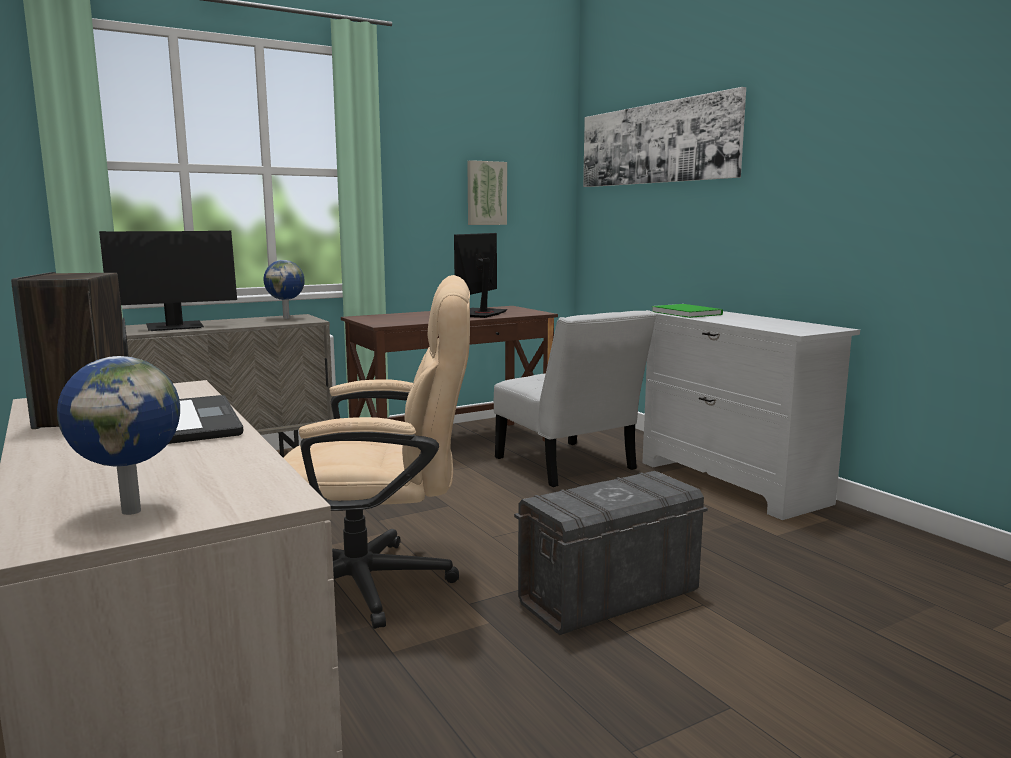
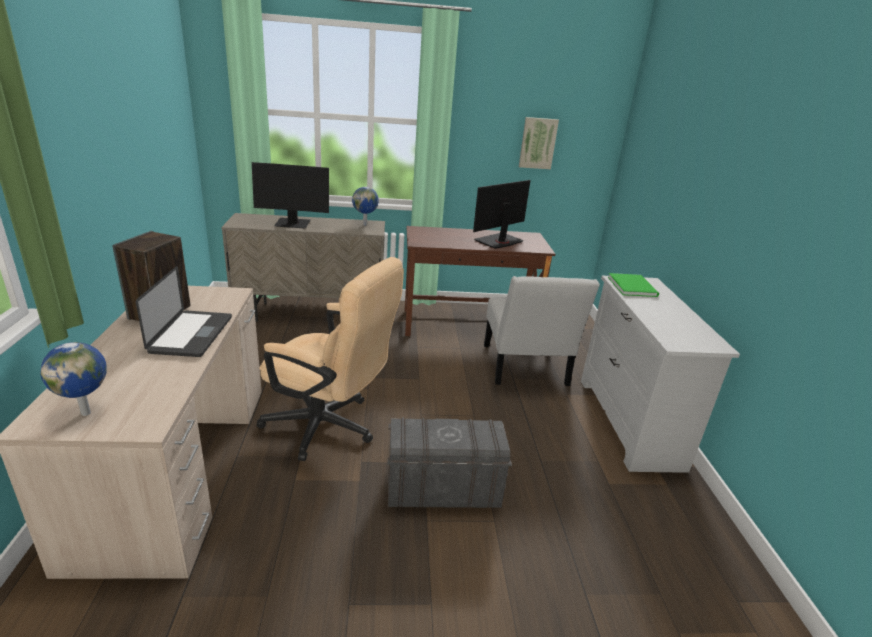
camera: 25 degrees right, 15 degrees up
(656, 144) = (671, 128): picture -> none

